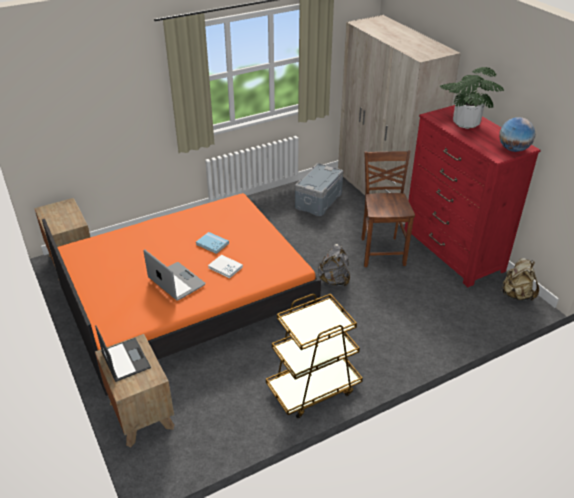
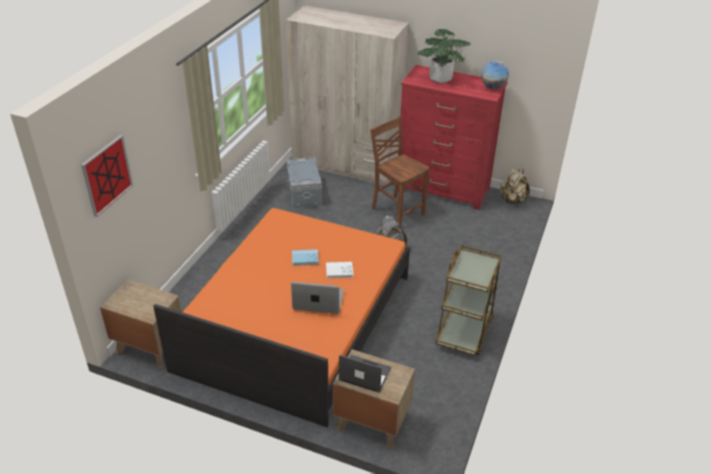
camera: 40 degrees left, 0 degrees up
(53, 96) = (107, 175): none -> picture

